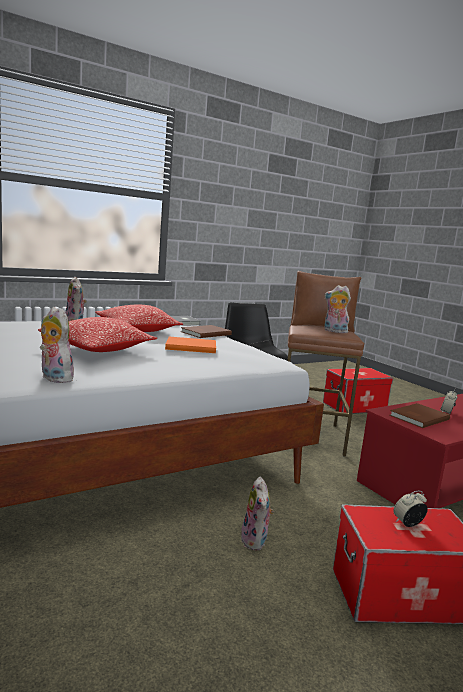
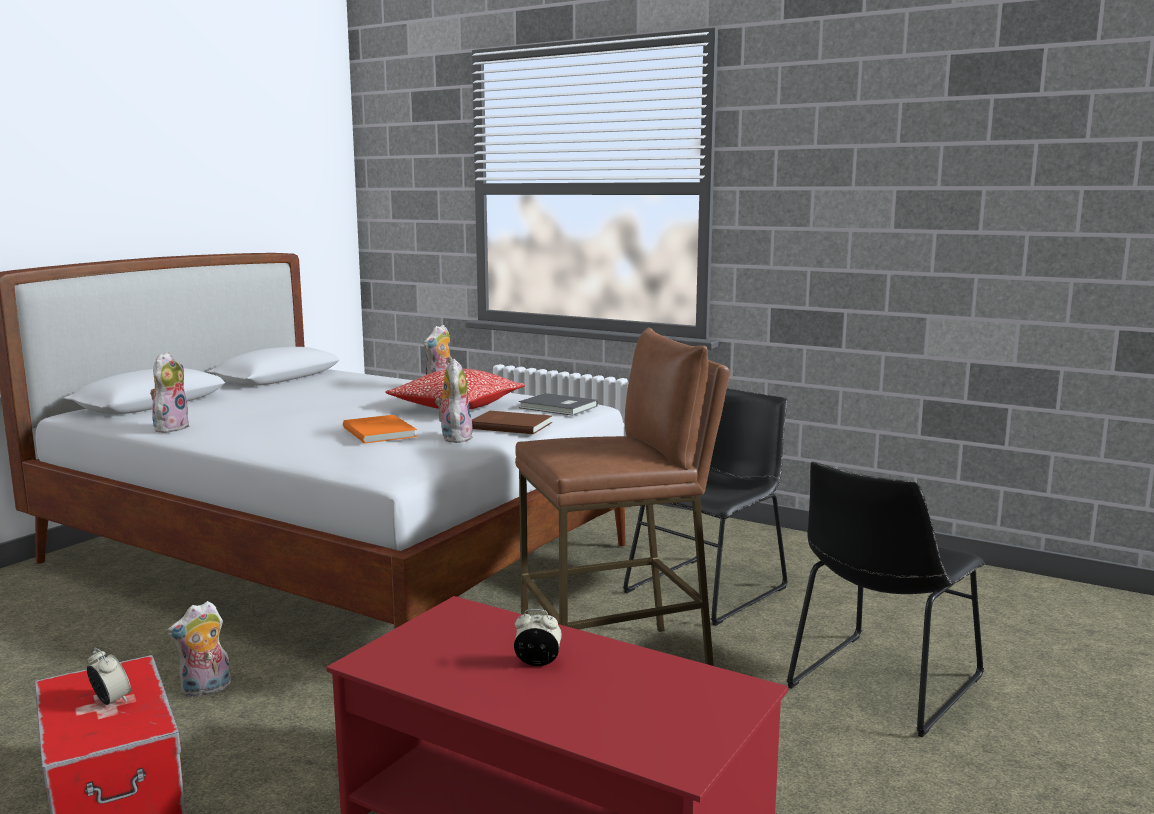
camera: 65 degrees right, 0 degrees up
(98, 349) = (309, 415): pillow -> none
(334, 331) = (594, 453): plush toy -> plush toy (454, 438)
(354, 407) = (881, 685): storage box -> black chair
(417, 417) = (464, 637): brown book -> none

